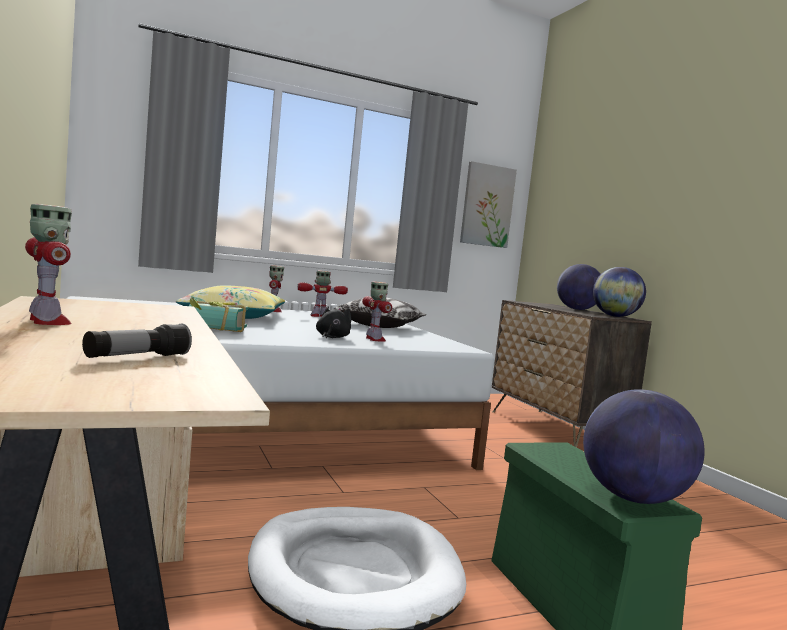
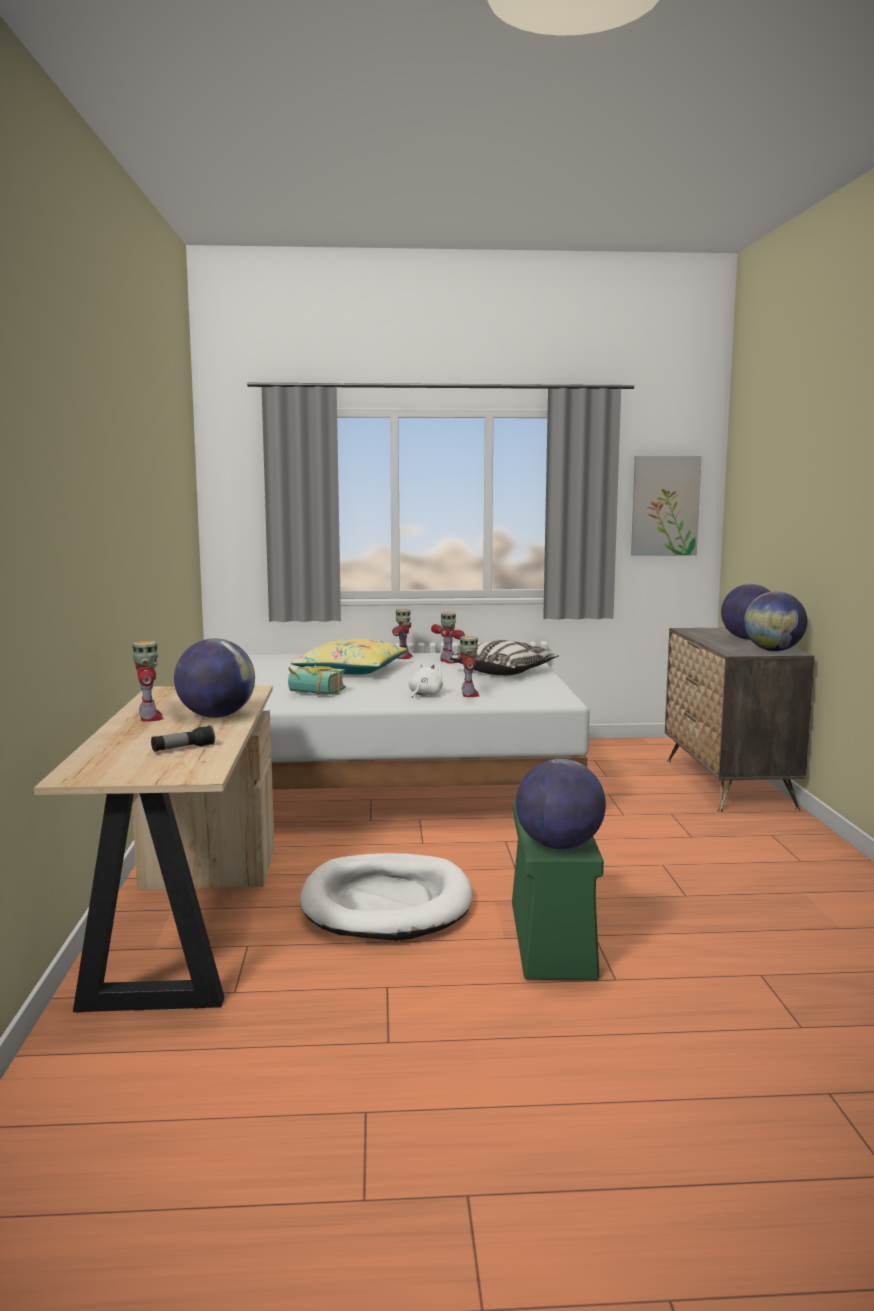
camera: 20 degrees right, 5 degrees up
(152, 326) = (216, 716): none -> globe
(319, 316) = (449, 661): toy robot -> toy robot turned 60 degrees clockwise
(332, 337) = (424, 695): black plush toy -> white plush toy

